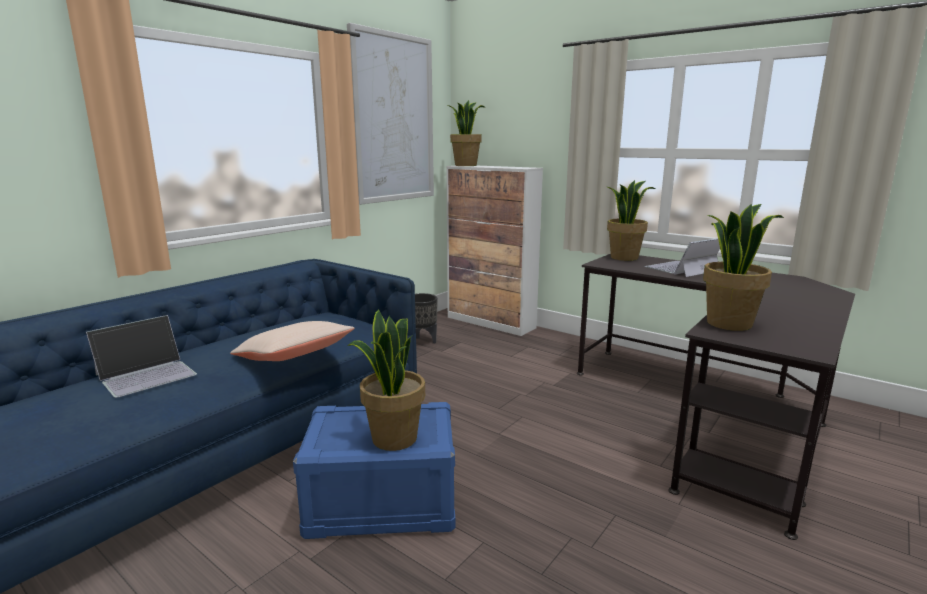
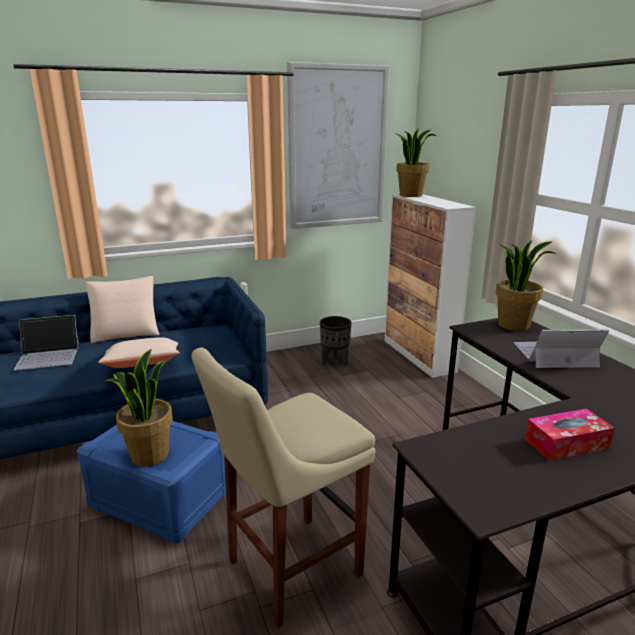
camera: 30 degrees right, 5 degrees up
(221, 335) = (126, 332): none -> beige pillow
(578, 509) = (288, 570): none -> beige stool
(728, 323) = (462, 444): potted plant -> none
(781, 309) = (566, 443): none -> tissue box

